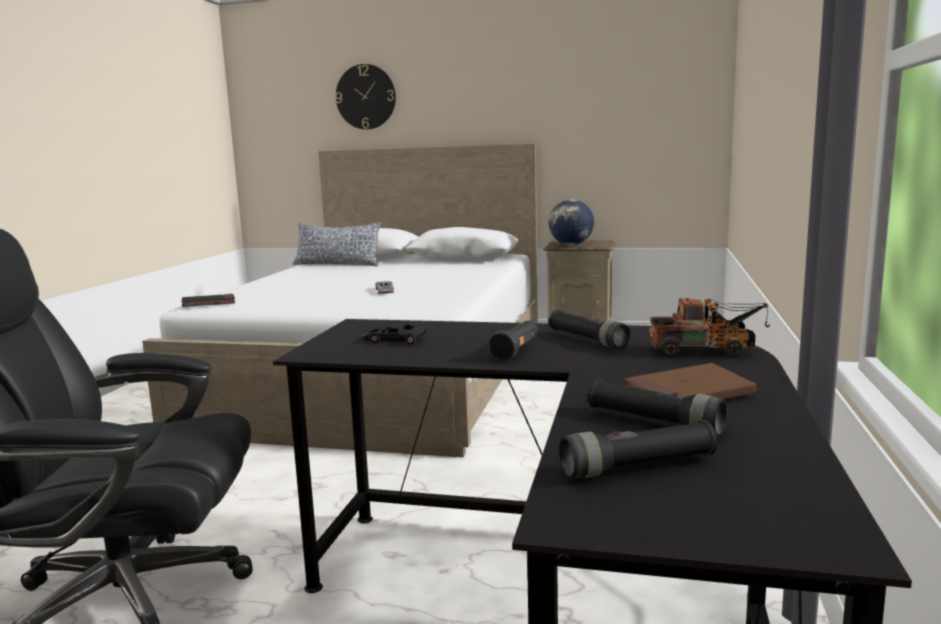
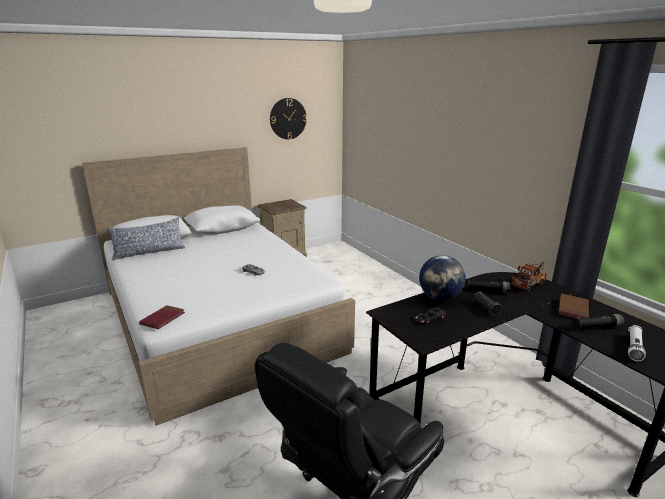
camera: 45 degrees left, 10 degrees up
(208, 303) = (162, 319): black book -> red book
(366, 97) = (116, 118): wall clock -> wall clock (288, 118)
(571, 245) = (281, 208): globe -> globe (440, 298)
(638, 467) = (634, 348): black flashlight -> white flashlight

